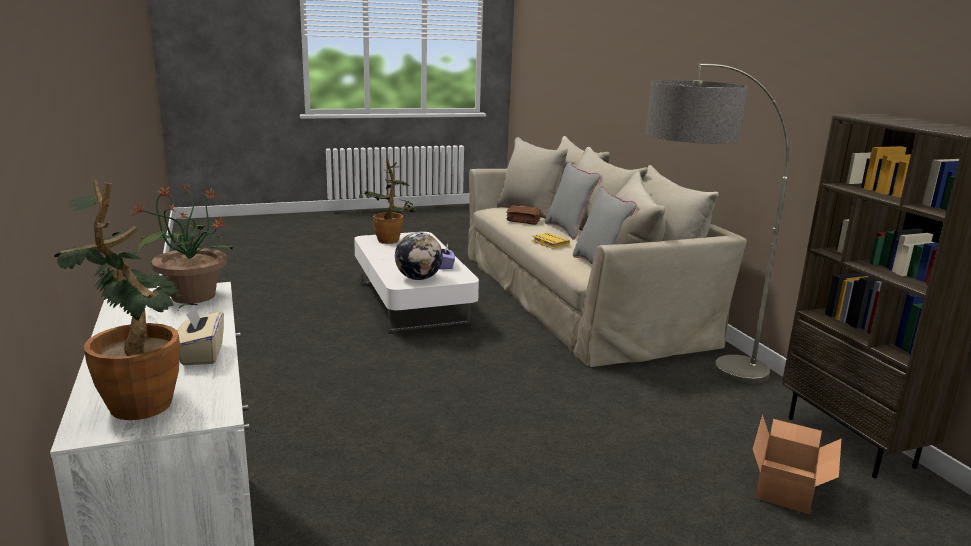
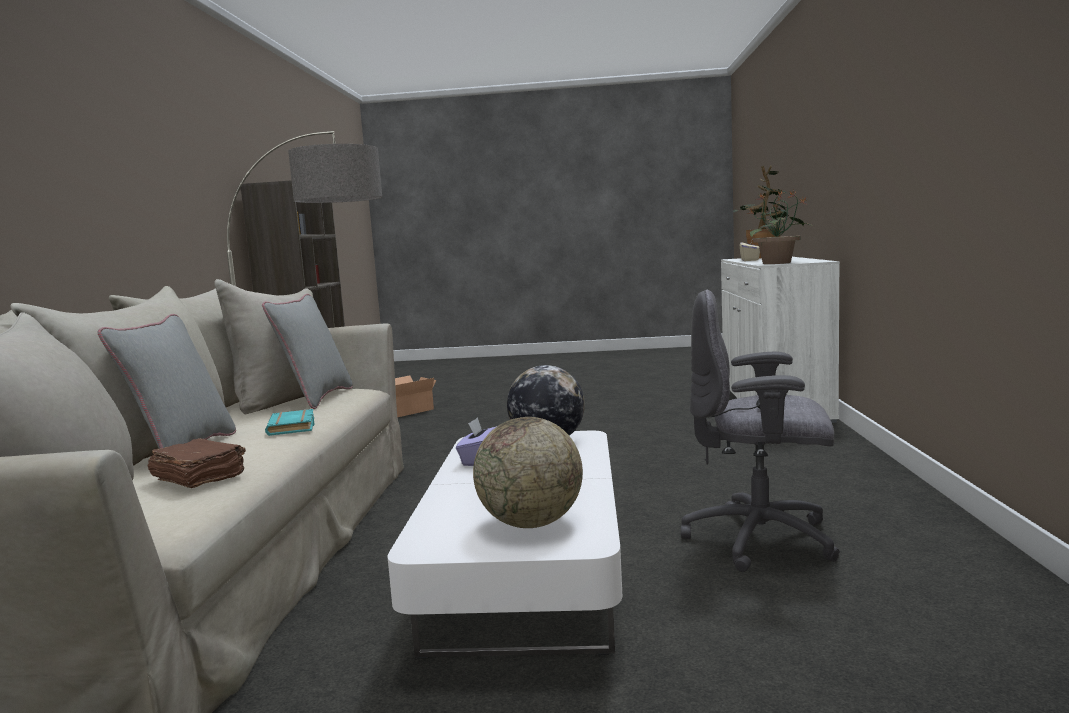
camera: 155 degrees left, 10 degrees down
(293, 329) = (762, 540): none -> grey office chair
(390, 242) = (531, 523): potted plant -> globe
(549, 243) = (293, 427): yellow book -> turquoise book

